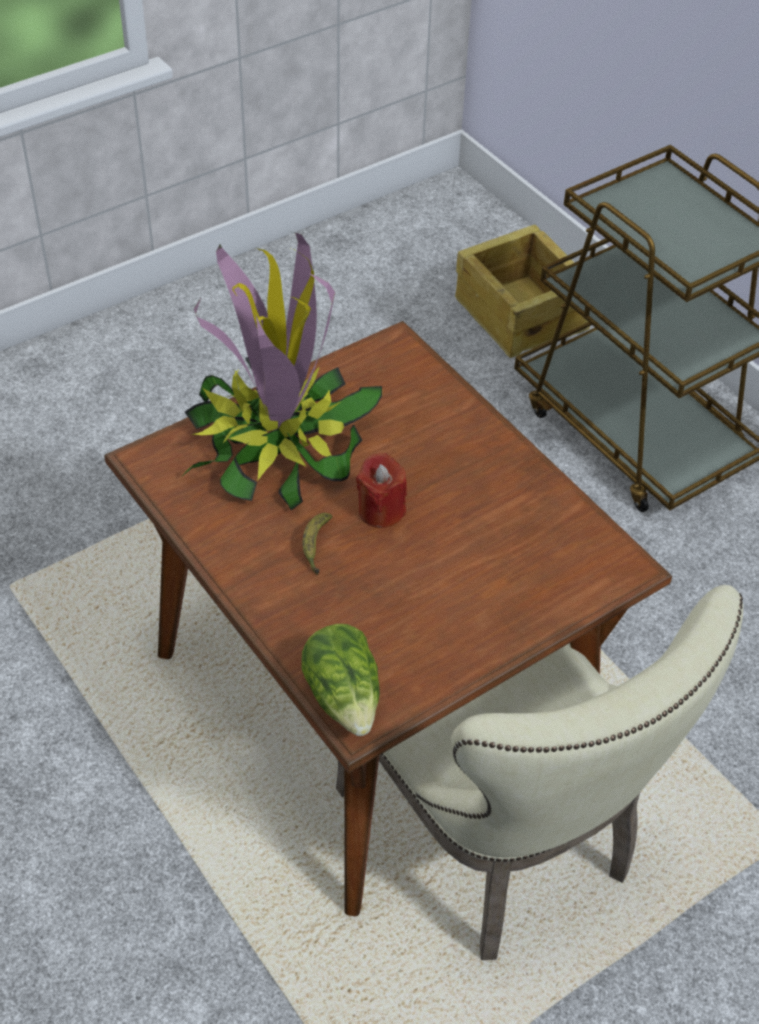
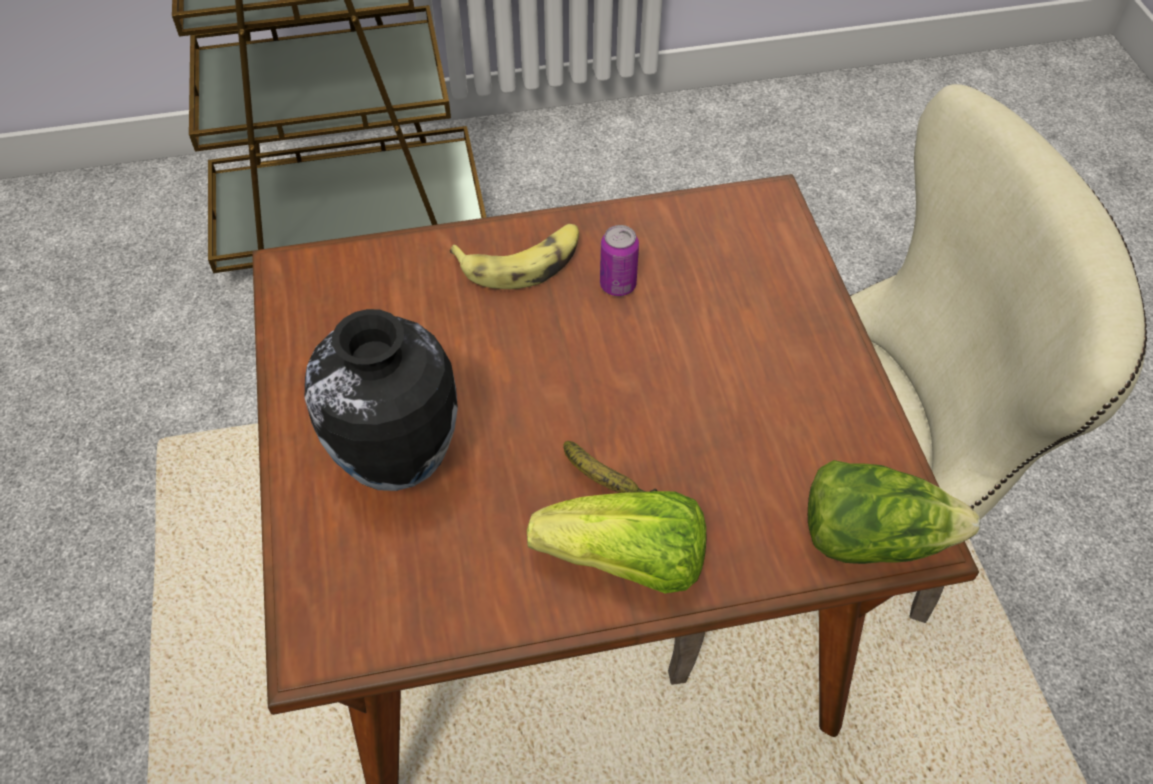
camera: 65 degrees left, 5 degrees up
(261, 575) = (626, 563): none -> lettuce
(277, 446) = (397, 464): potted plant -> vase
(381, 511) = (577, 388): red candle -> none
(473, 448) = (522, 262): none -> banana
(484, 504) = (618, 285): none -> can
(521, 312) = (122, 241): crate -> none

